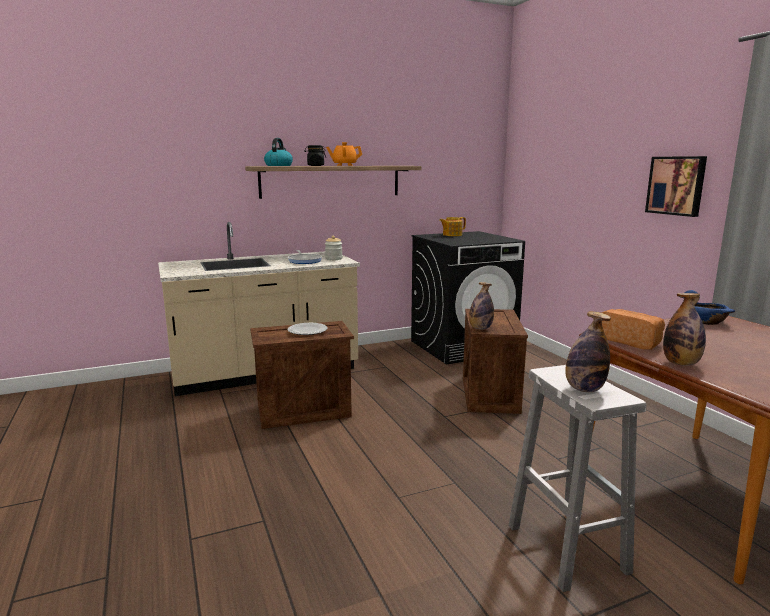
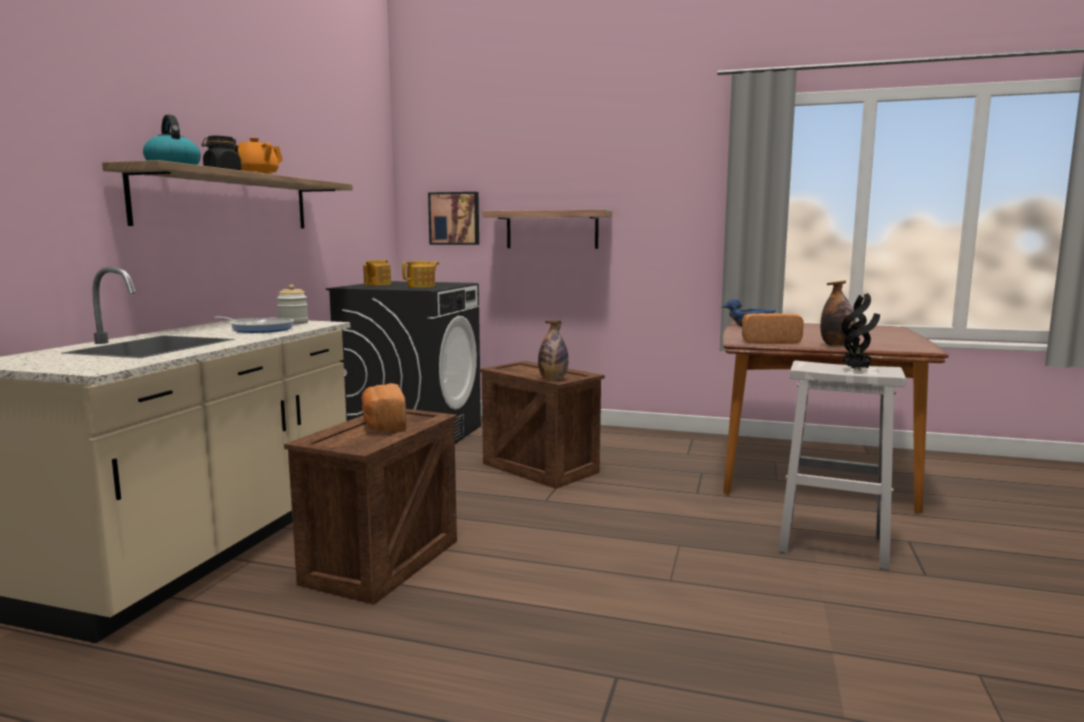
camera: 50 degrees left, 5 degrees down
(308, 330) = (383, 424): plate -> bread
(466, 240) = (422, 286): none -> teapot
(584, 389) = (856, 370): bottle -> potted plant
(593, 200) = (552, 229): none -> shelf
(676, 185) = (656, 208): picture -> picture (454, 218)

